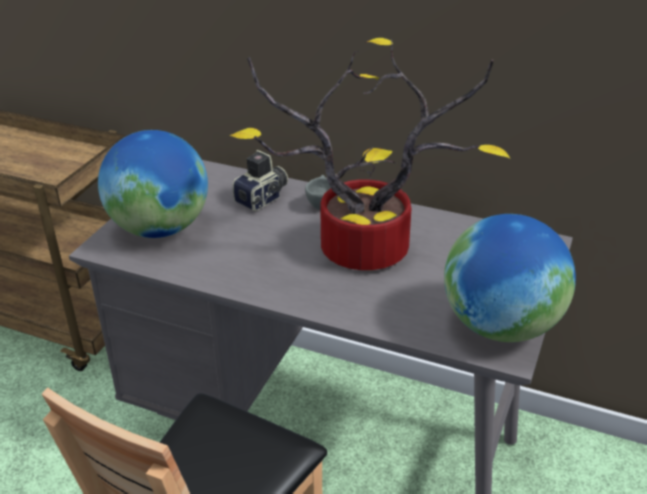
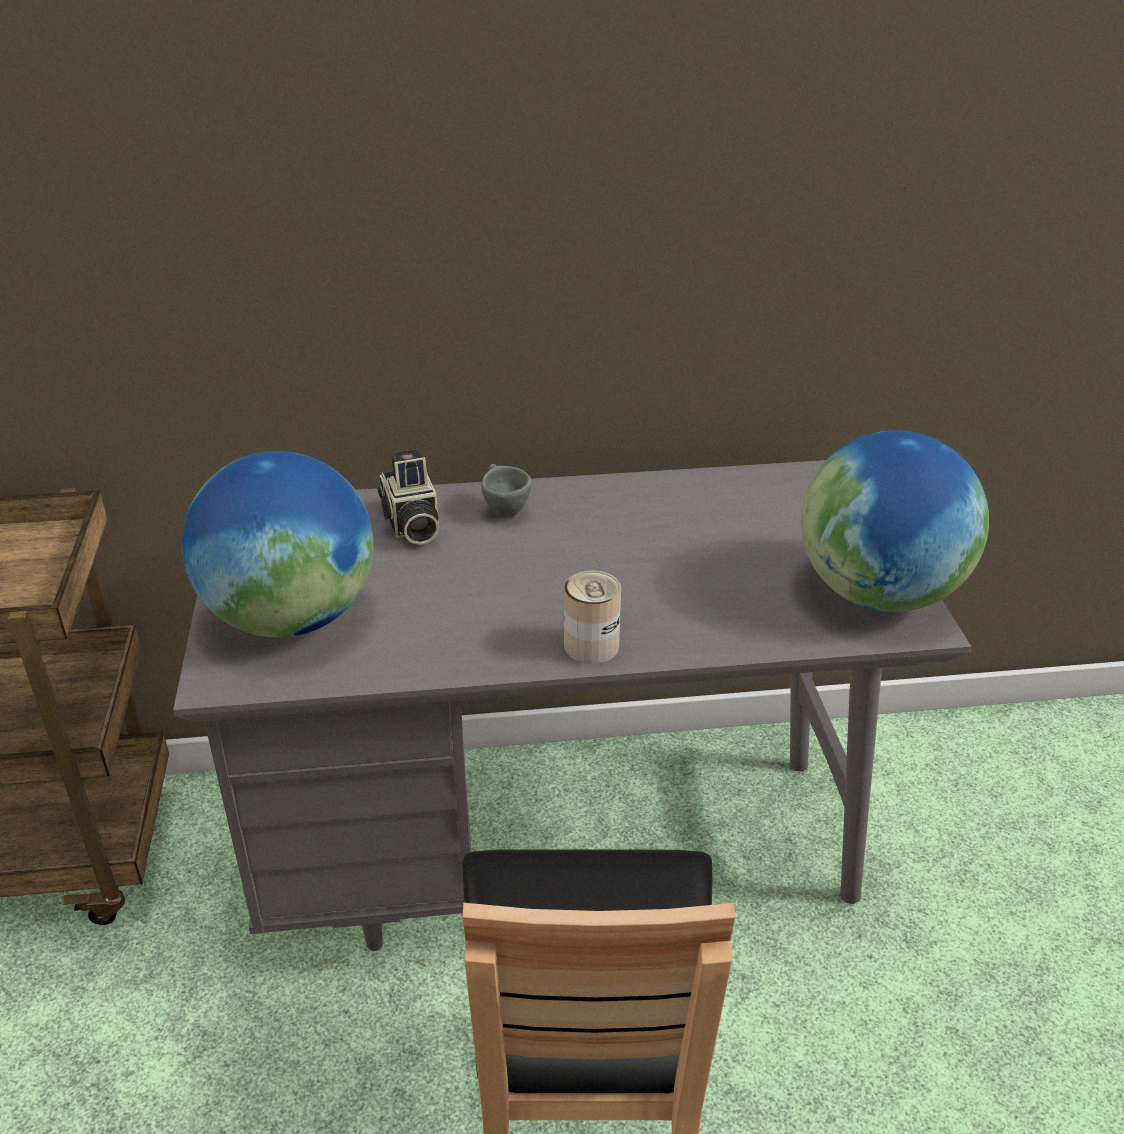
camera: 30 degrees left, 0 degrees up
(263, 198) = (411, 525): camera -> camera turned 150 degrees clockwise
(295, 296) = (591, 646): none -> can
(358, 252) = (618, 559): potted plant -> none

